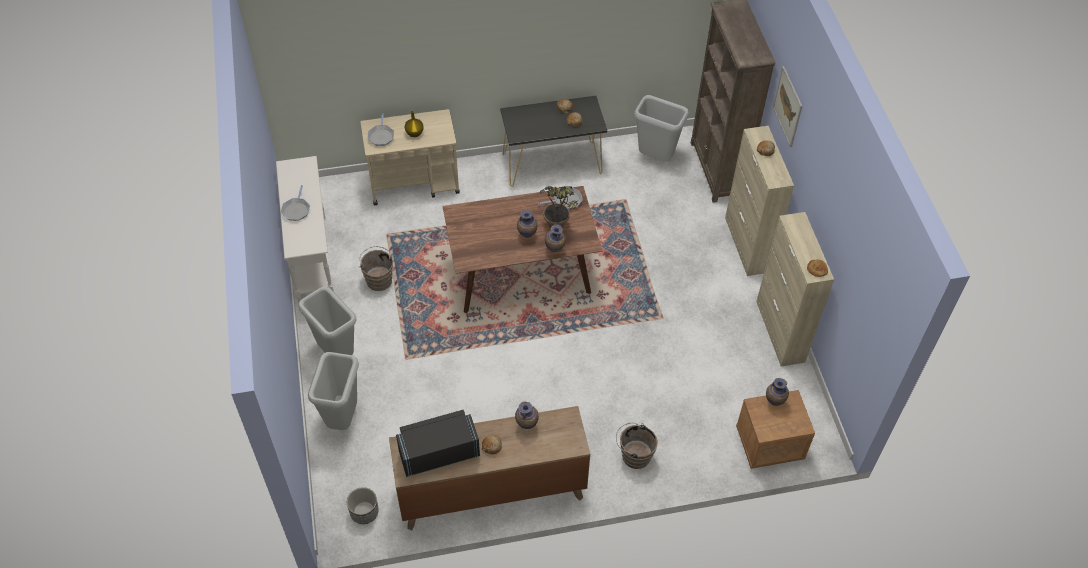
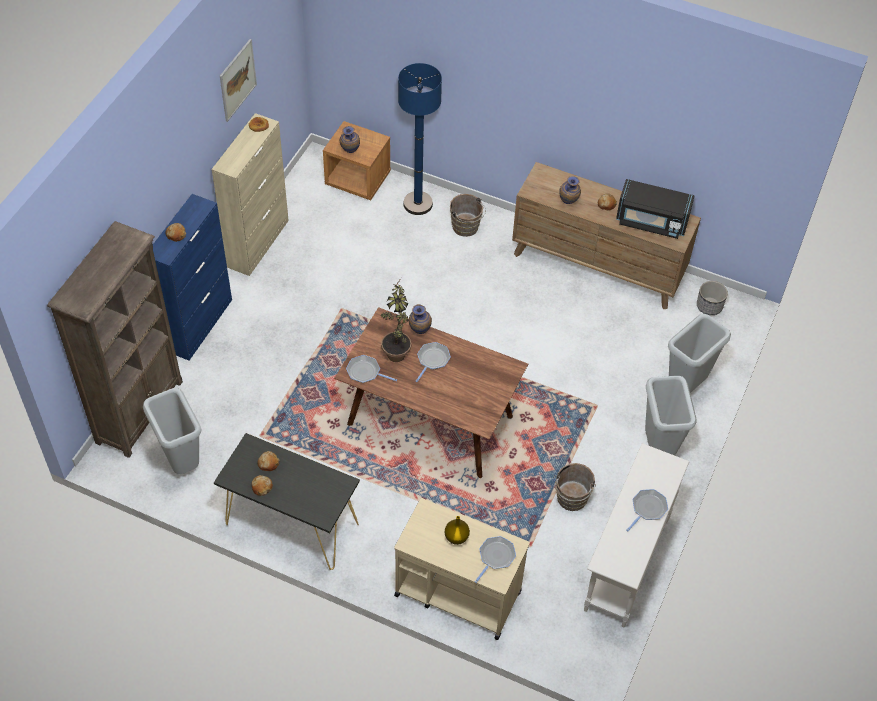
camera: 145 degrees left, 0 degrees up
(527, 235) = (432, 360): vase -> frying pan
(696, 453) = (418, 204): none -> blue floor lamp
(747, 245) = (199, 325): beige cabinet -> blue cabinet
(787, 106) = (144, 200): picture -> picture (237, 80)

